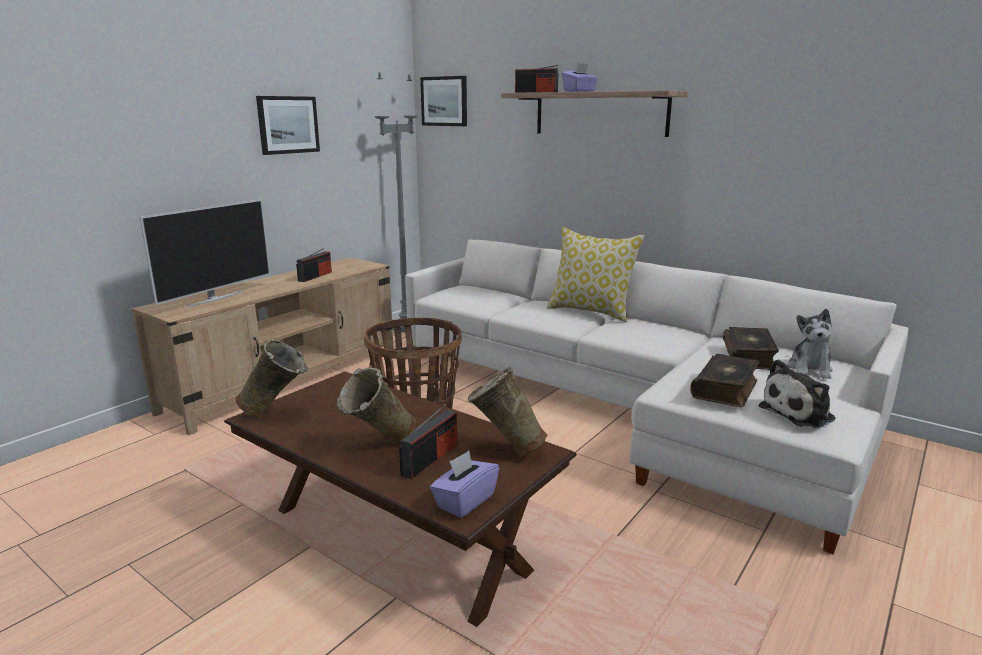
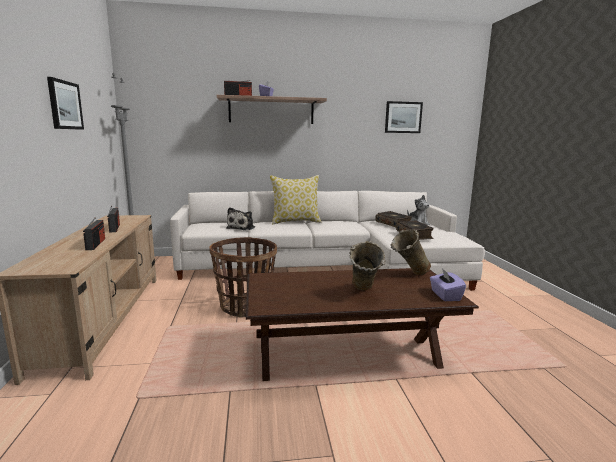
camera: 45 degrees left, 5 degrees down
(215, 298) = (68, 253): television -> none
(277, 414) = (272, 302): beige vase -> none
(430, 459) = (394, 289): radio -> radio (96, 244)
(444, 101) = (147, 99): picture -> picture (403, 117)
(800, 413) = (447, 236): plush toy -> plush toy (242, 228)

